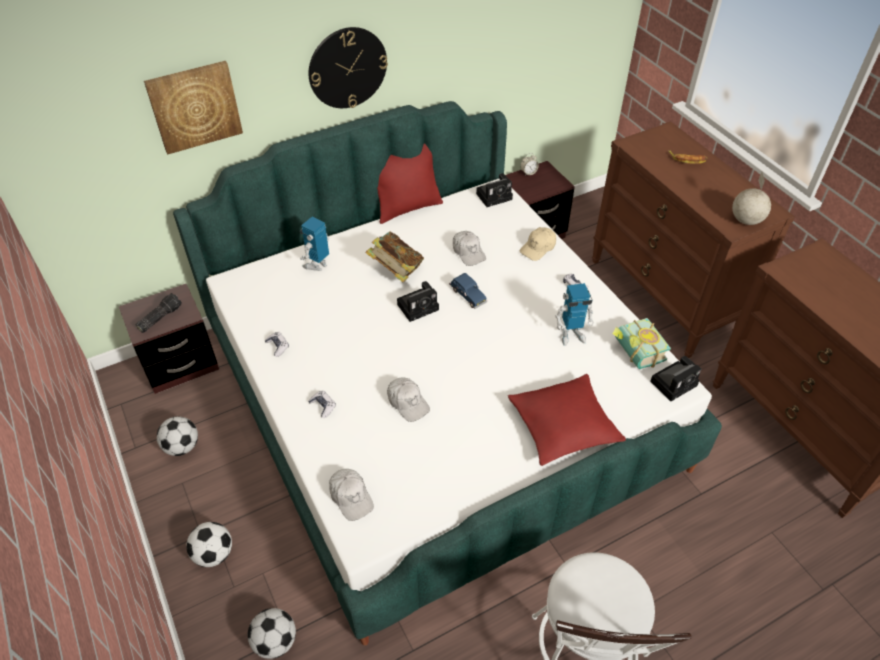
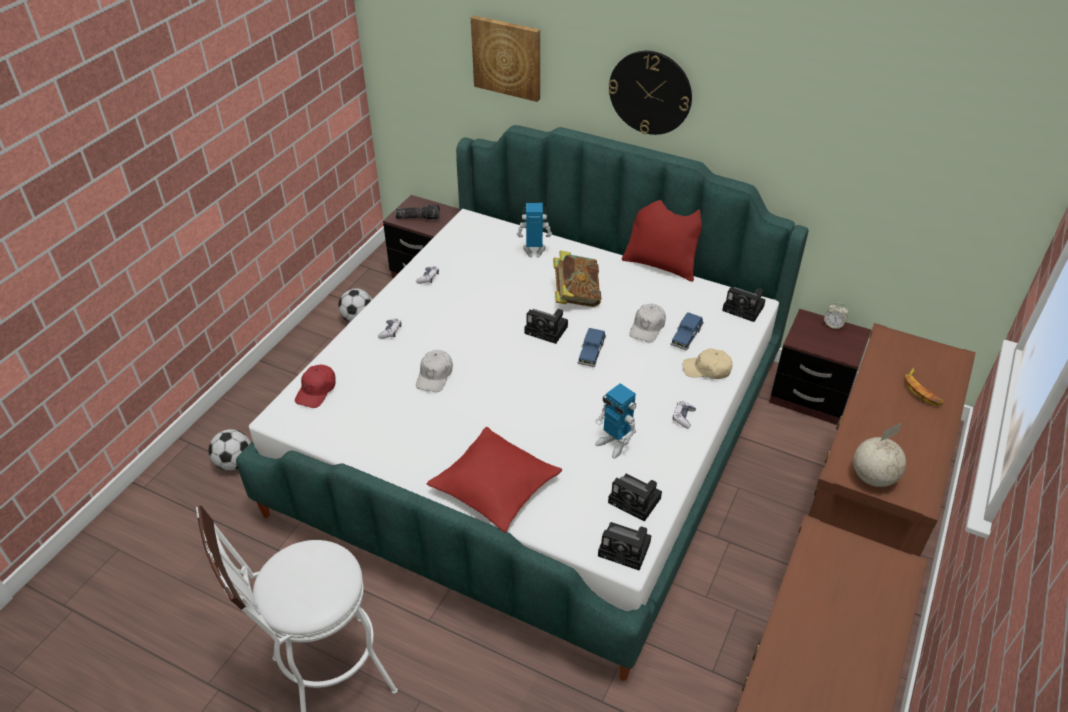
camera: 55 degrees right, 5 degrees down
(214, 554) = (282, 389): football -> none
(351, 497) = (316, 391): white cap -> red cap
(496, 238) = (686, 337): none -> blue toy car
(634, 353) = (636, 501): book -> camera

